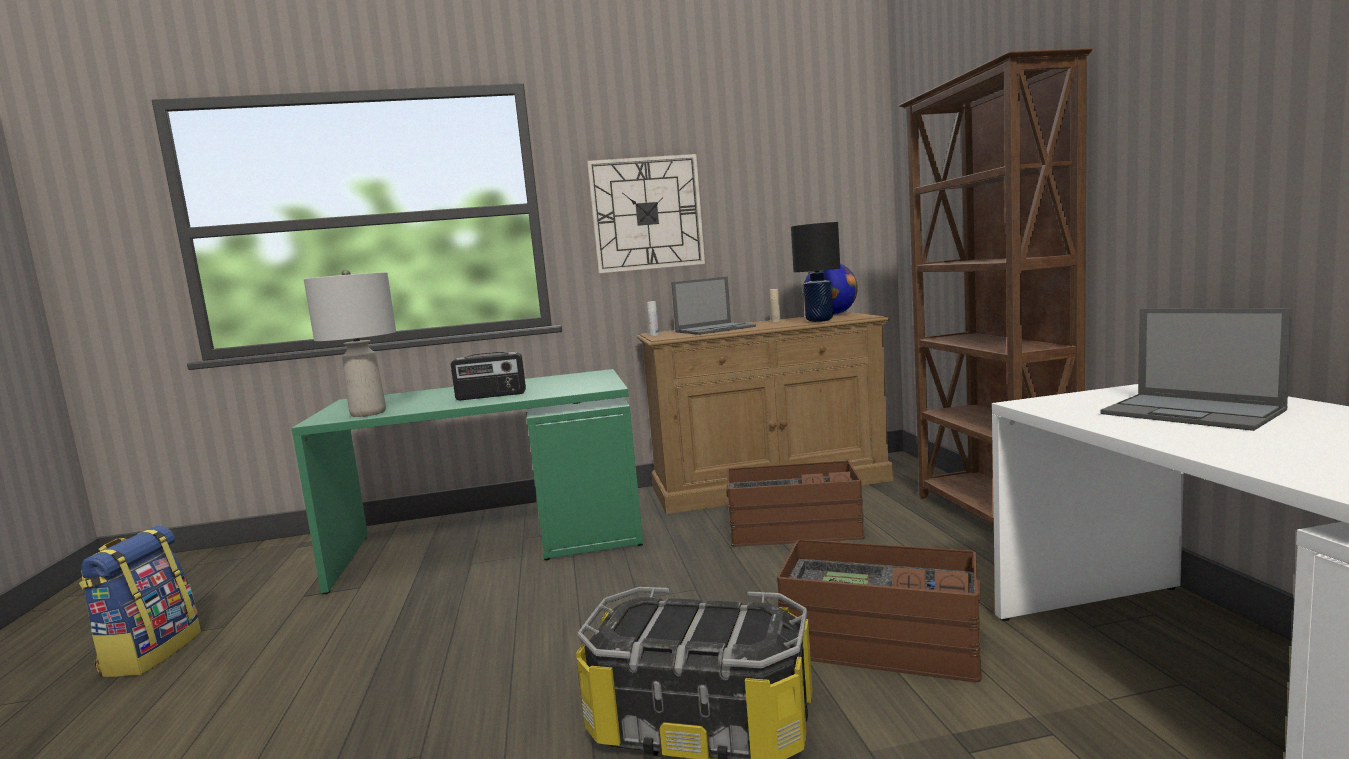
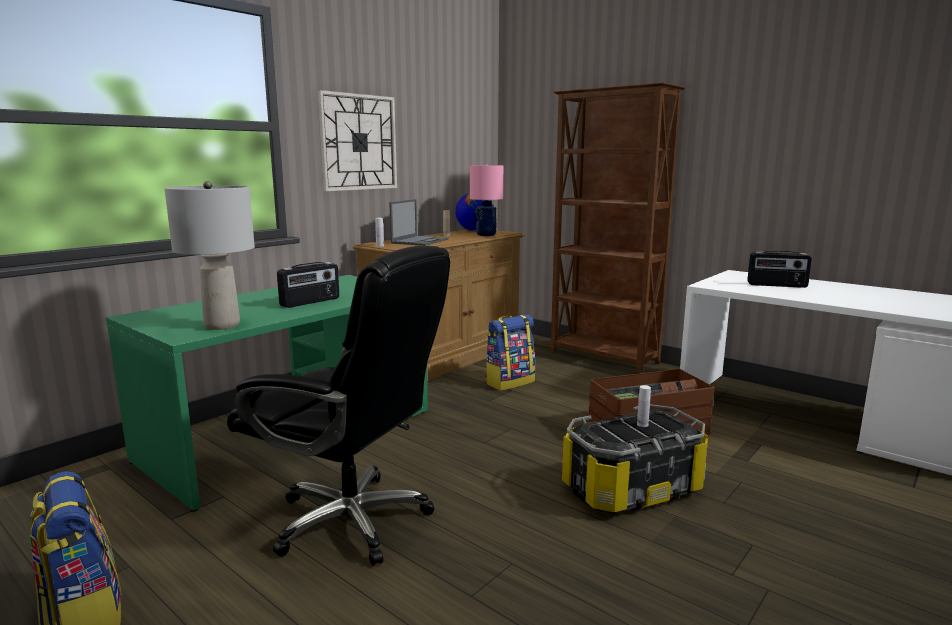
camera: 40 degrees left, 5 degrees up
(392, 642) = (348, 519): none -> black office chair
(713, 621) = (642, 424): none -> white bottle
(794, 528) = (509, 382): brown storage box -> backpack
(820, 321) = (486, 235): black table lamp -> pink table lamp
(1193, 412) = (777, 285): laptop -> radio

